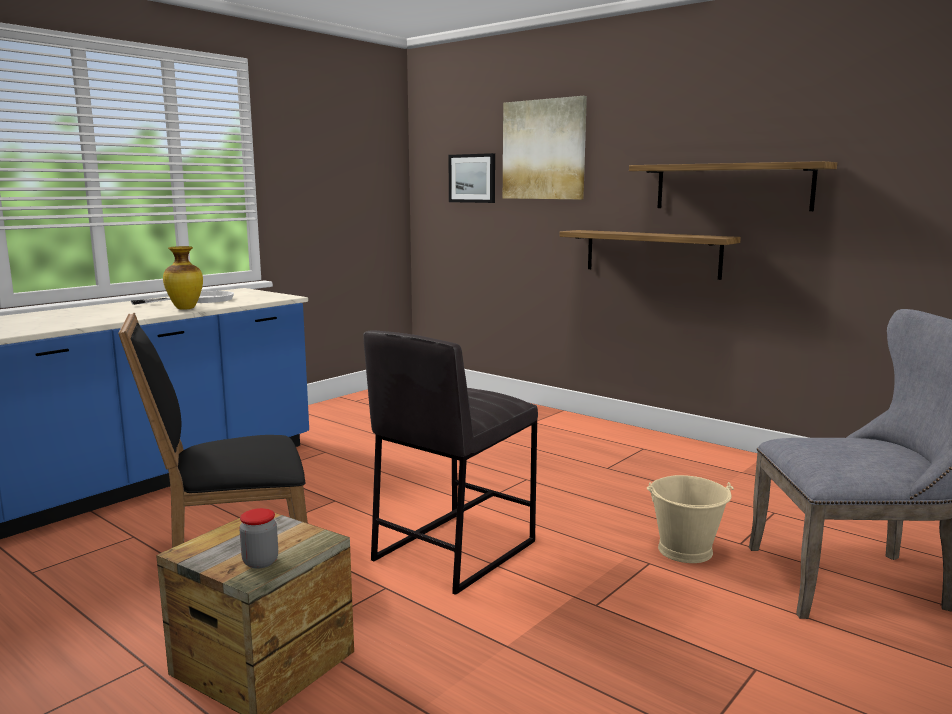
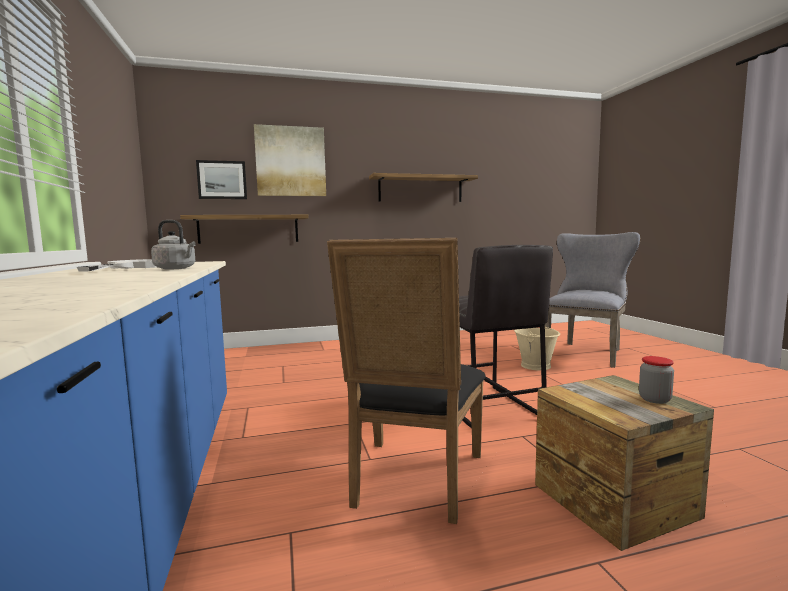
camera: 55 degrees left, 5 degrees down
(186, 308) = (176, 268): vase -> grey kettle
(652, 253) = (376, 229): shelf -> shelf (248, 229)

